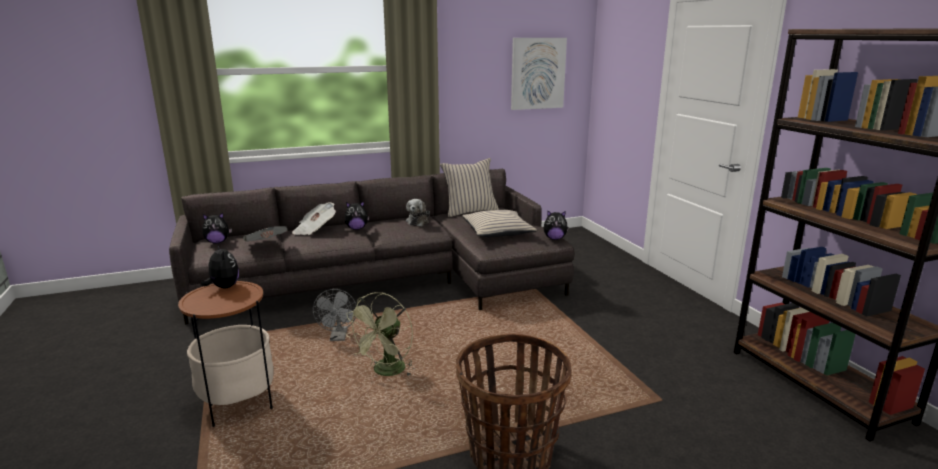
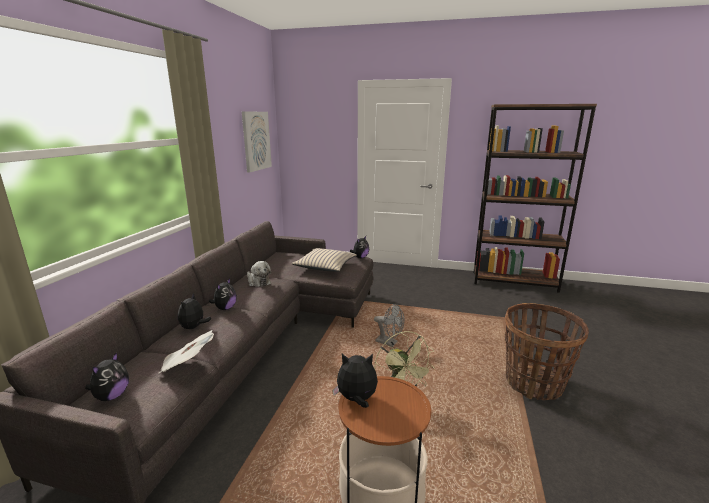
camera: 55 degrees left, 0 degrees up
(315, 230) = (194, 327): newspaper -> plush toy
(338, 338) = (320, 405): grey fan -> grey fan (389, 343)
(469, 211) = (266, 261): beige pillow -> none

